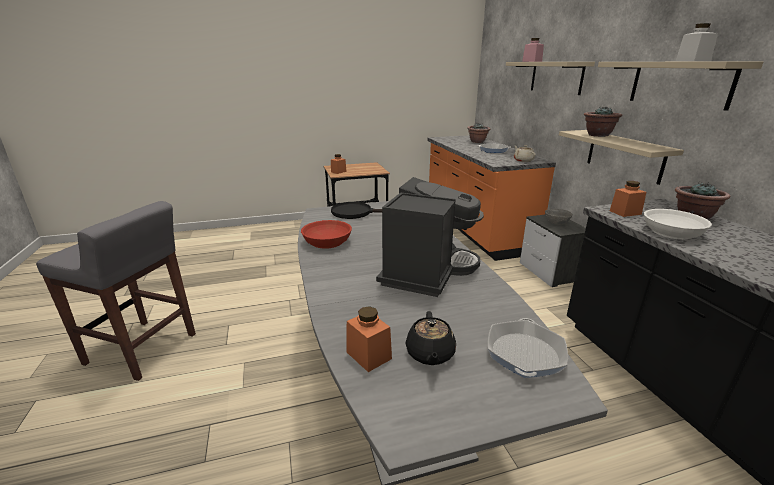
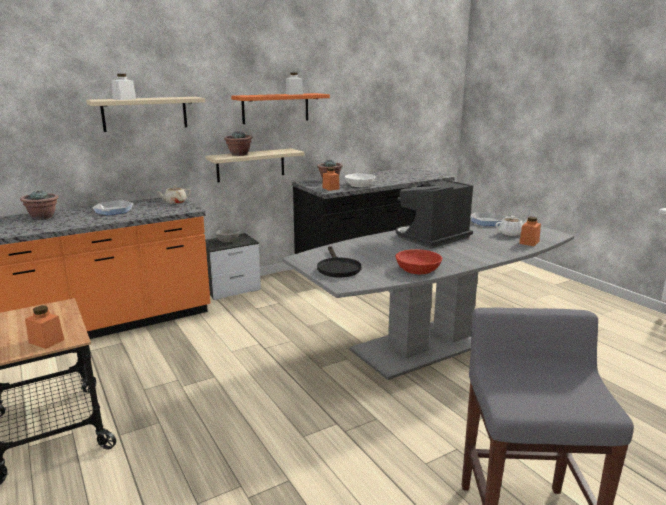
camera: 105 degrees left, 5 degrees down
(427, 271) = (432, 238): coffee machine -> coffee machine turned 45 degrees counterclockwise
(430, 354) = (511, 234): black teapot -> white teapot
(532, 61) = (124, 99): pink jar -> white jar
(679, 83) = (275, 108): beige shelf -> orange shelf

